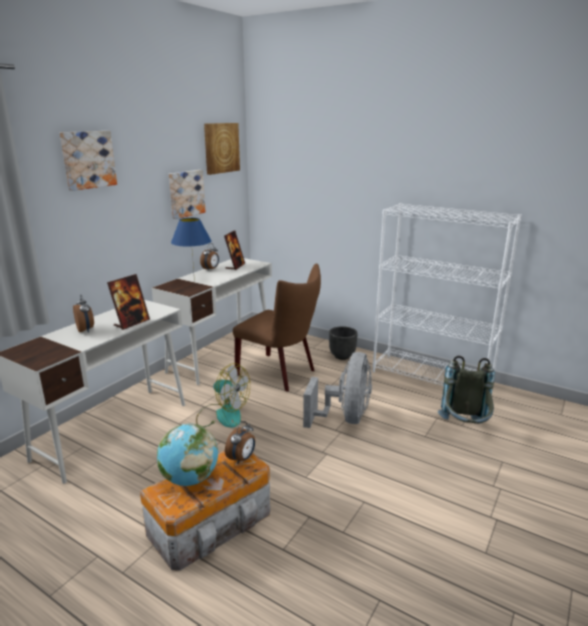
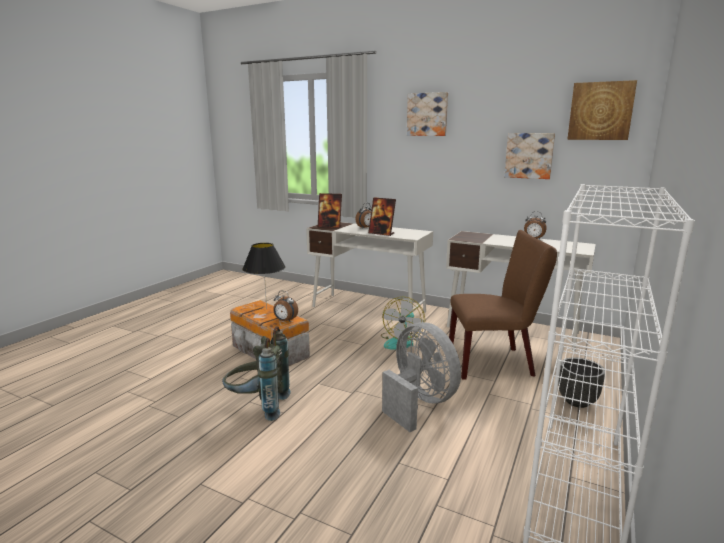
camera: 85 degrees right, 5 degrees down
(190, 479) = (266, 309): globe -> black table lamp
(194, 281) = (490, 238): blue table lamp -> none
(235, 266) = (556, 245): picture frame -> picture frame (330, 226)
(280, 373) = (495, 362): brown chair -> brown chair turned 120 degrees counterclockwise
(345, 418) = (419, 403): grey fan -> grey fan turned 135 degrees counterclockwise
(464, 429) = (427, 505): grey backpack -> grey backpack (258, 407)

